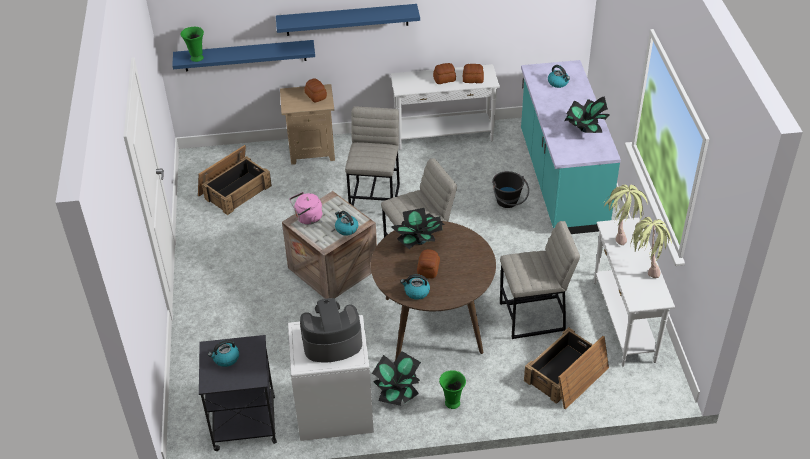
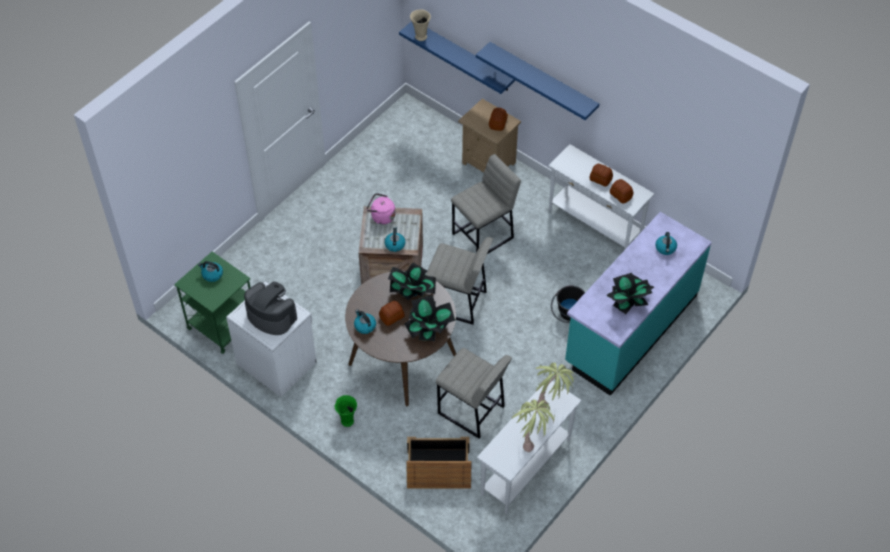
camera: 45 degrees right, 10 degrees up
(196, 58) = (420, 37): green vase -> beige vase
(234, 190) = (403, 154): crate -> none
(243, 422) = (221, 324): black cart -> green cart
(397, 391) = (326, 384): potted plant -> potted plant (429, 329)

